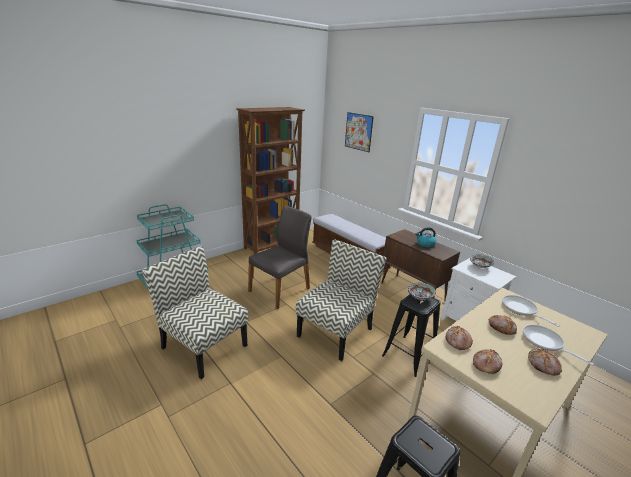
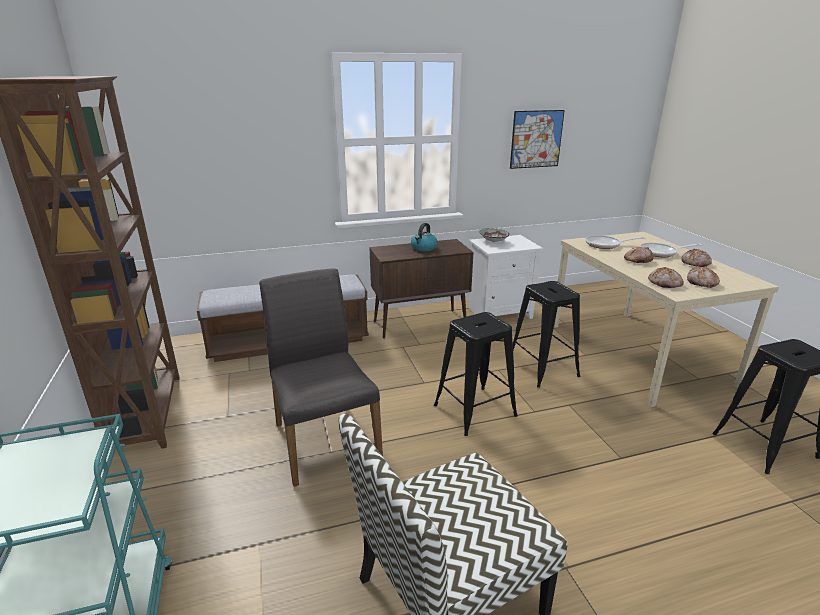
camera: 65 degrees left, 0 degrees up
(335, 331) = (474, 410): chair -> black stool
(358, 132) = (205, 116): picture -> picture (536, 139)
(420, 297) = (544, 287): bowl -> none

